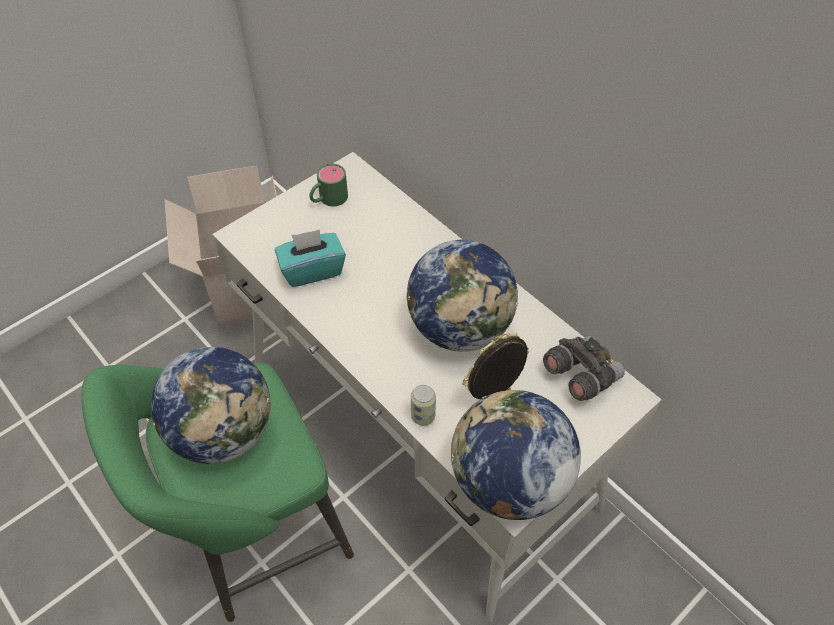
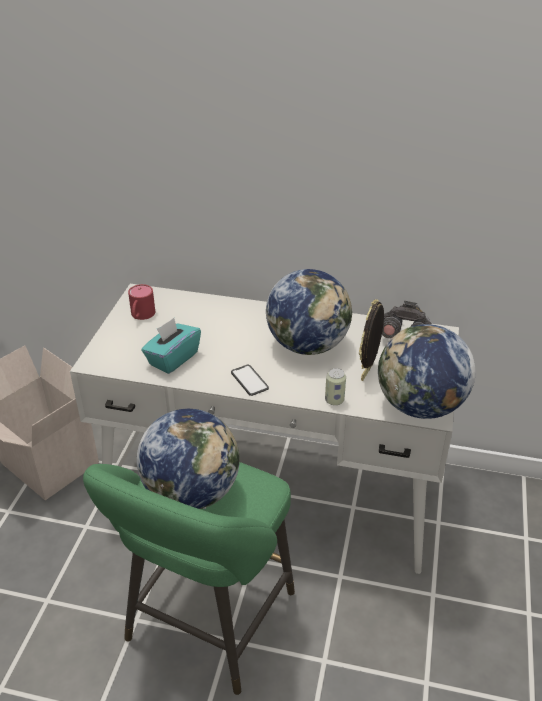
camera: 35 degrees left, 15 degrees down
(328, 199) = (141, 316): green mug -> red mug
(360, 339) = (249, 380): none -> phone

